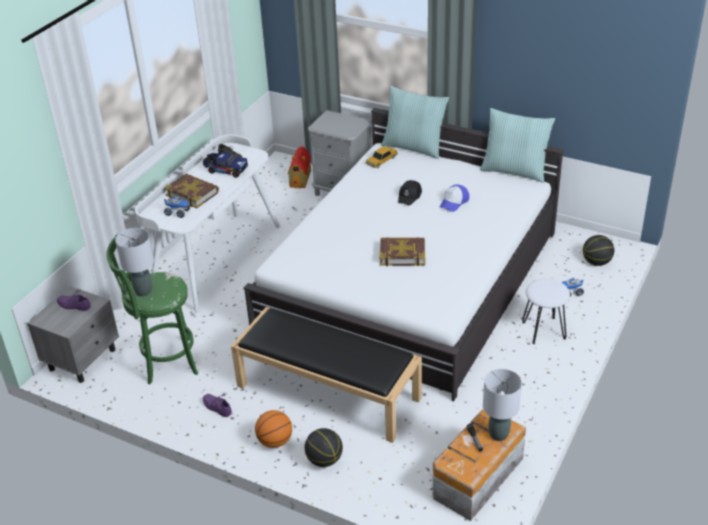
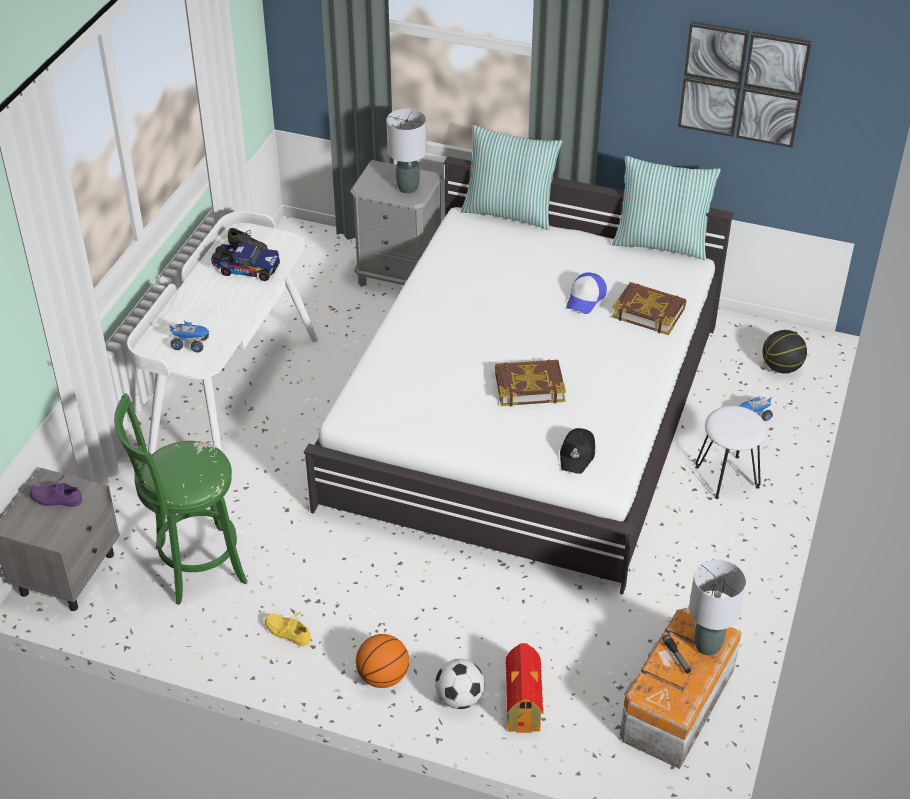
camera: 10 degrees left, 5 degrees up
(144, 291) = (169, 475): grey table lamp -> grey table lamp (408, 188)
(192, 194) = (205, 311): book -> book (648, 312)
(218, 407) = (289, 631): purple shoe -> yellow shoe
(300, 178) = (332, 259): toy house -> toy house (523, 703)
(324, 460) = (459, 698): basketball -> football
(329, 392) = (445, 594): black bench -> none
(381, 160) = (467, 237): toy car -> none
(410, 196) = (520, 293): black cap -> black cap (577, 455)
(570, 58) = (742, 84): none -> picture

